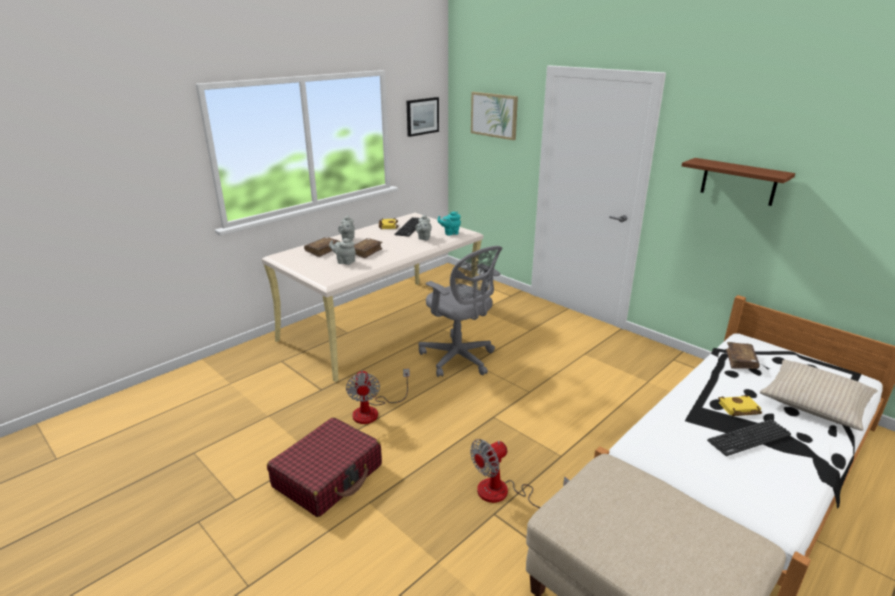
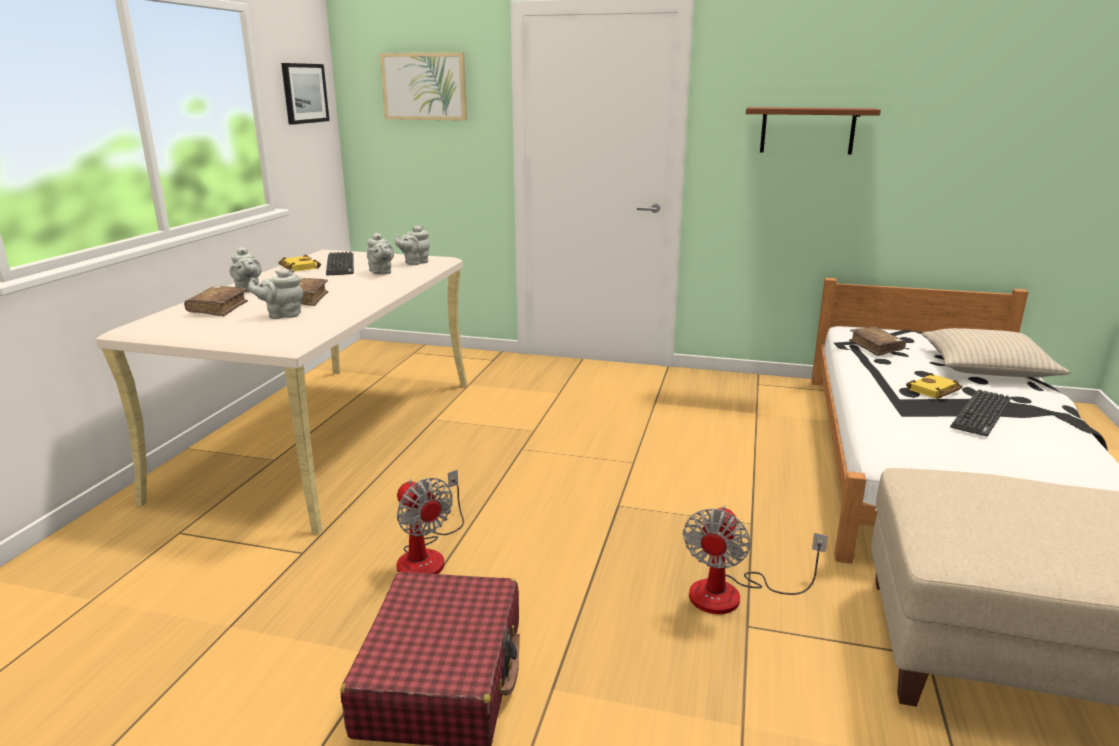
camera: 30 degrees left, 5 degrees down
(450, 233) = (414, 263): turquoise teapot -> grey teapot
(459, 359) = (497, 449): grey office chair -> none

